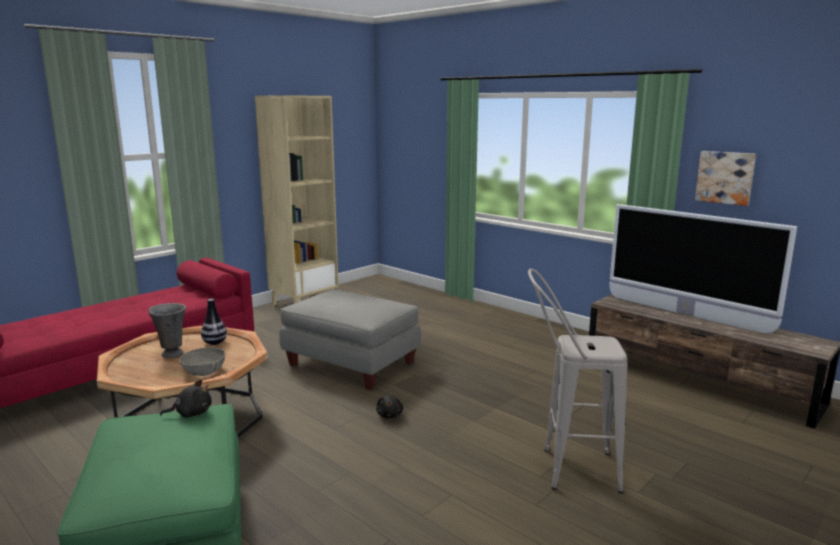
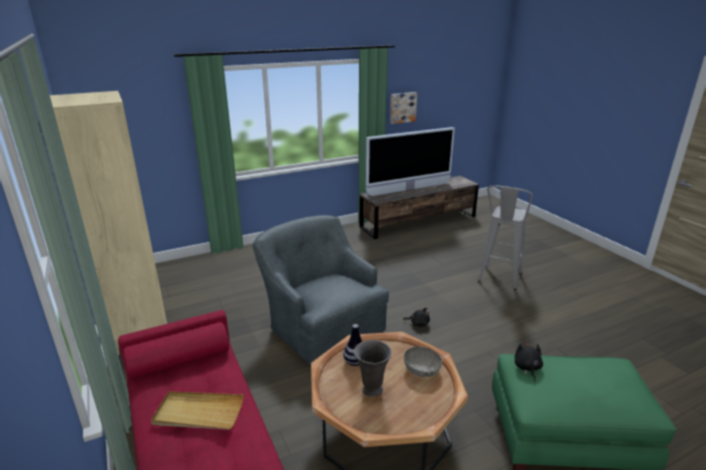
camera: 70 degrees left, 10 degrees up
(142, 303) = (198, 413): none -> beige tray
(352, 363) = (321, 325): grey ottoman -> grey armchair

